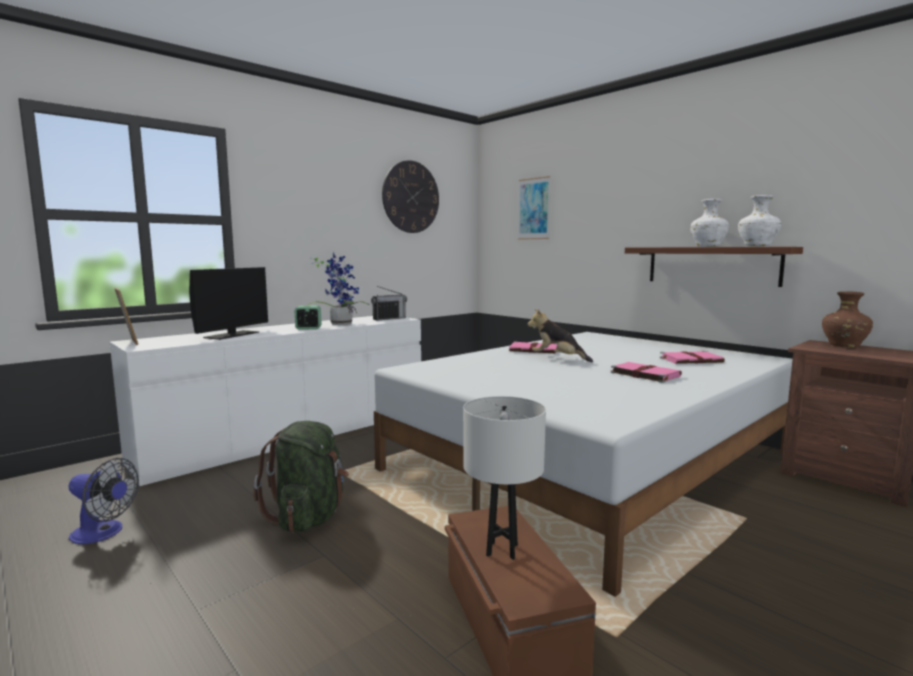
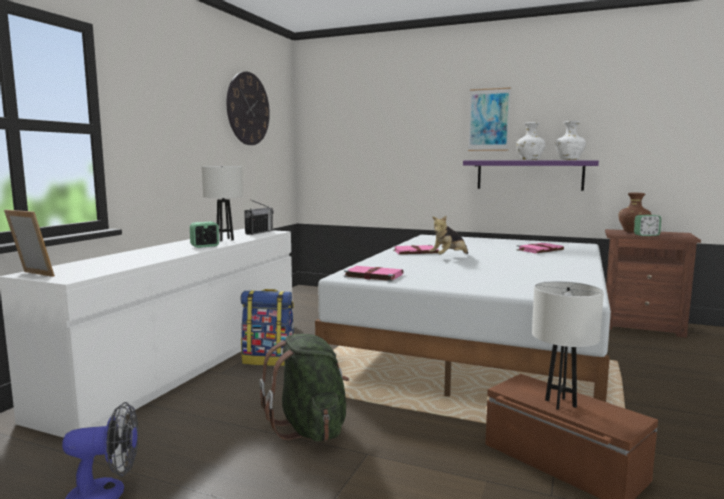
camera: 25 degrees left, 0 degrees up
(232, 335) = (139, 258): monitor -> none
(341, 324) = (225, 240): potted plant -> white table lamp
(358, 444) = (269, 360): none -> backpack
(534, 209) = (361, 124): picture -> picture (489, 120)
(557, 359) = (449, 257): plush toy -> plush toy turned 45 degrees counterclockwise
(644, 374) = (532, 262): pink book -> pink book (372, 275)
(712, 265) = (529, 175): brown shelf -> purple shelf
(852, 352) = (646, 235): none -> alarm clock

